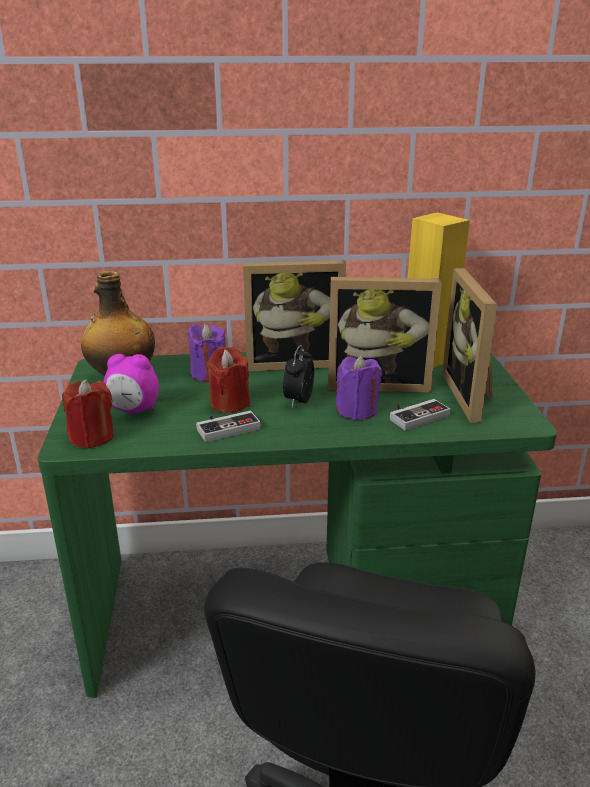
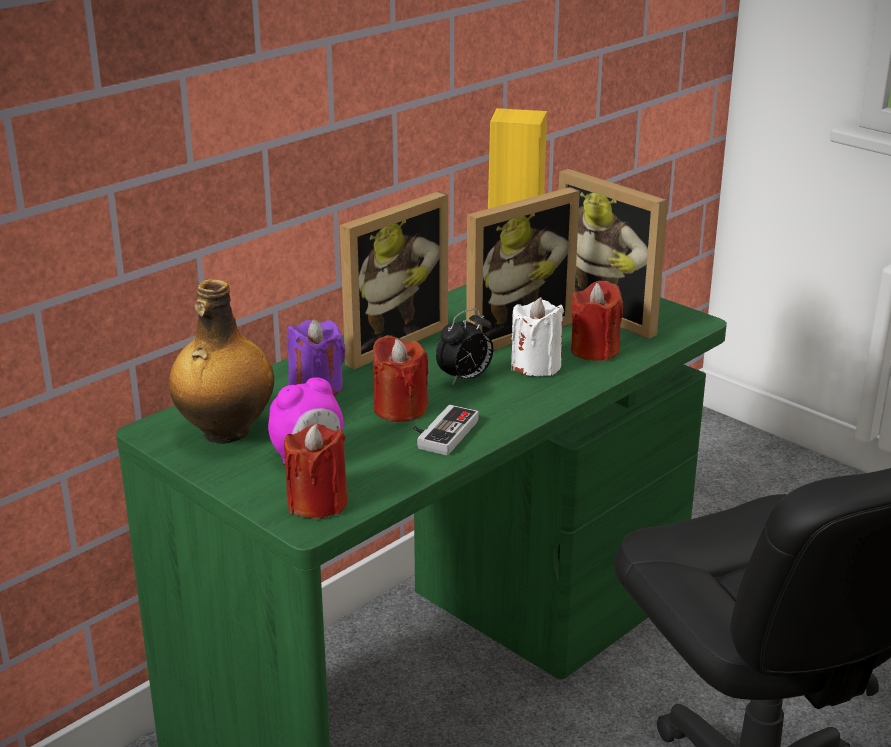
camera: 40 degrees left, 0 degrees up
(298, 401) = (465, 379): alarm clock -> alarm clock turned 105 degrees counterclockwise
(357, 410) = (536, 366): purple candle -> white candle
(415, 415) = (595, 350): game controller -> red candle

